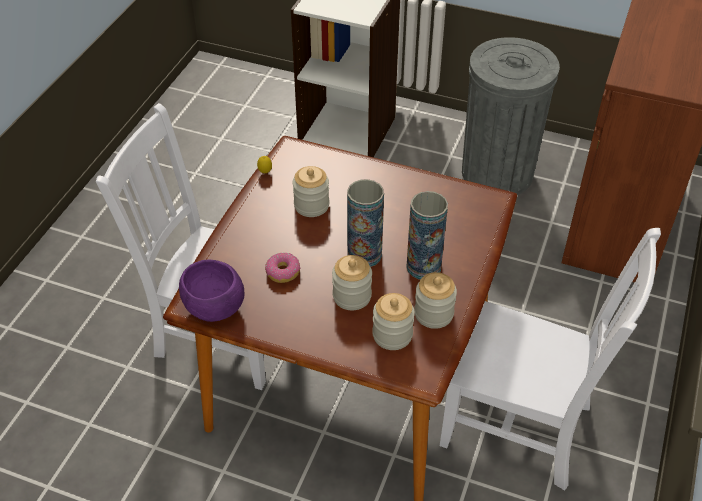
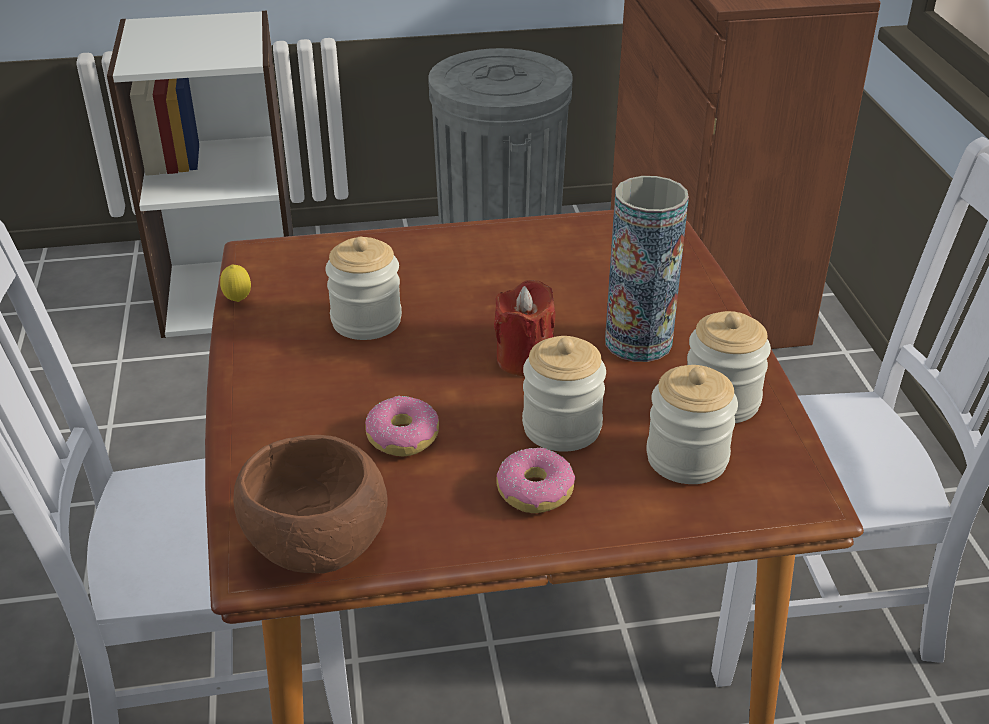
camera: 30 degrees left, 10 degrees down
(215, 309) = (320, 549): purple bowl -> brown bowl
(316, 321) = (534, 491): none -> donut
(364, 255) = (525, 359): vase -> red candle

